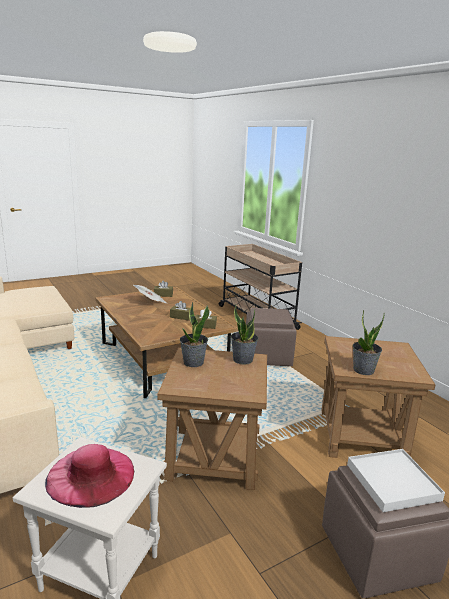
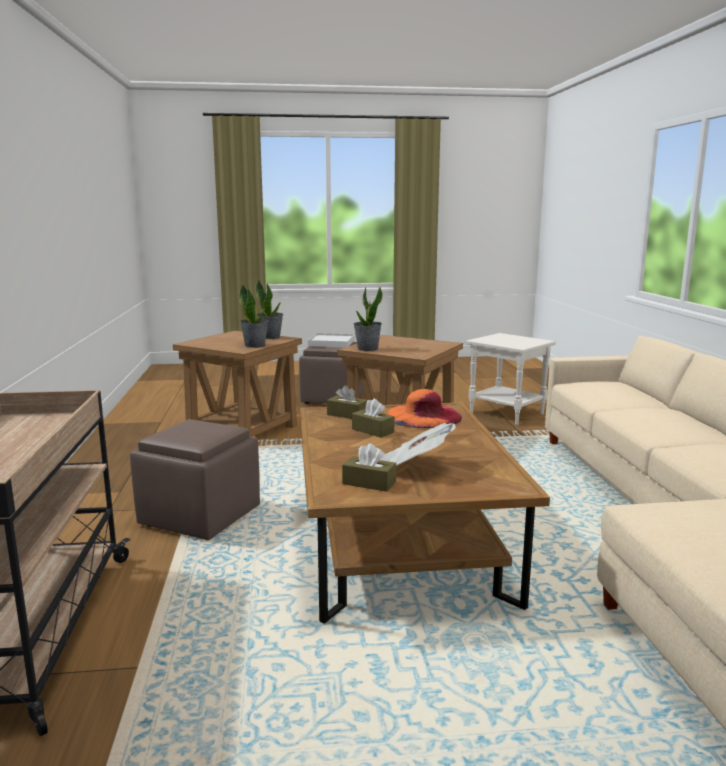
camera: 155 degrees left, 5 degrees down
(91, 475) = (512, 340): pink hat -> none
(160, 329) = (423, 416): none -> orange hat
(193, 362) = (418, 351): potted plant -> potted plant (255, 345)

